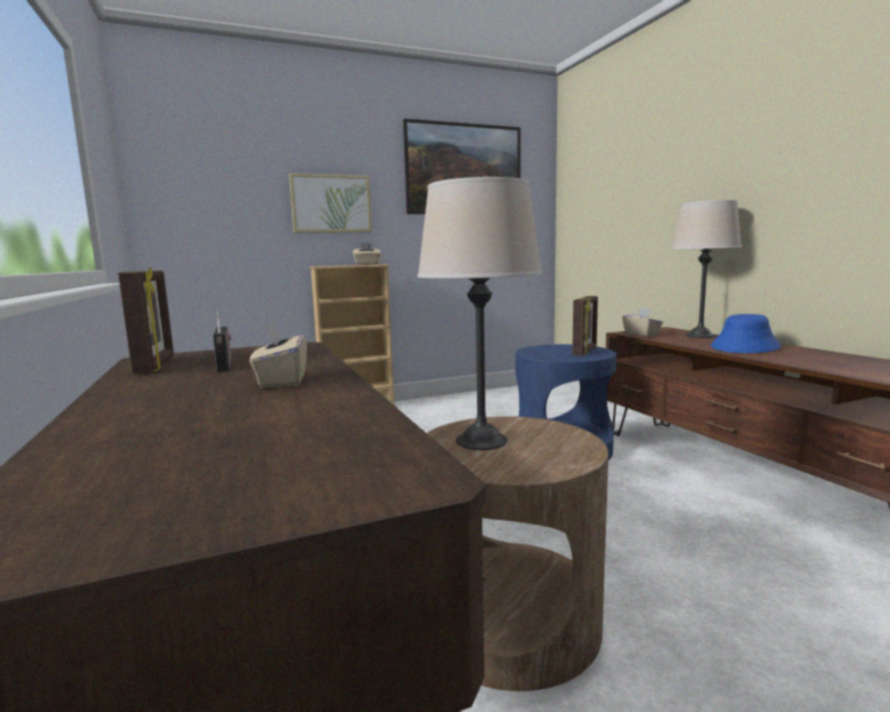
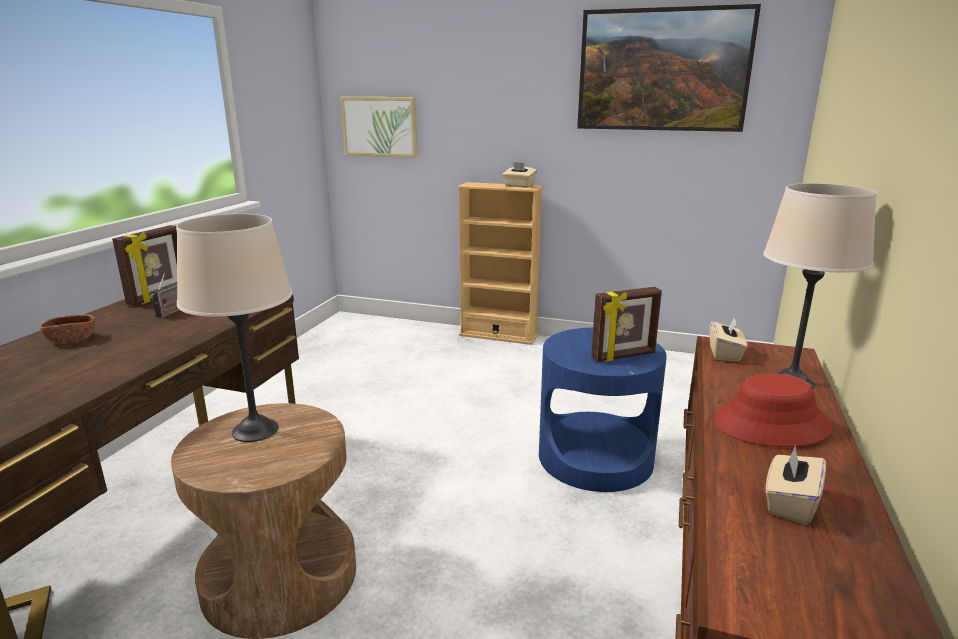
camera: 40 degrees right, 10 degrees up
(165, 400) = (71, 340): none -> brown bowl
(282, 381) = (145, 341): beige tissue box -> beige tissue box (790, 503)
(331, 204) = (493, 115): picture -> picture (380, 126)
(745, 347) = (771, 425): blue hat -> red hat

